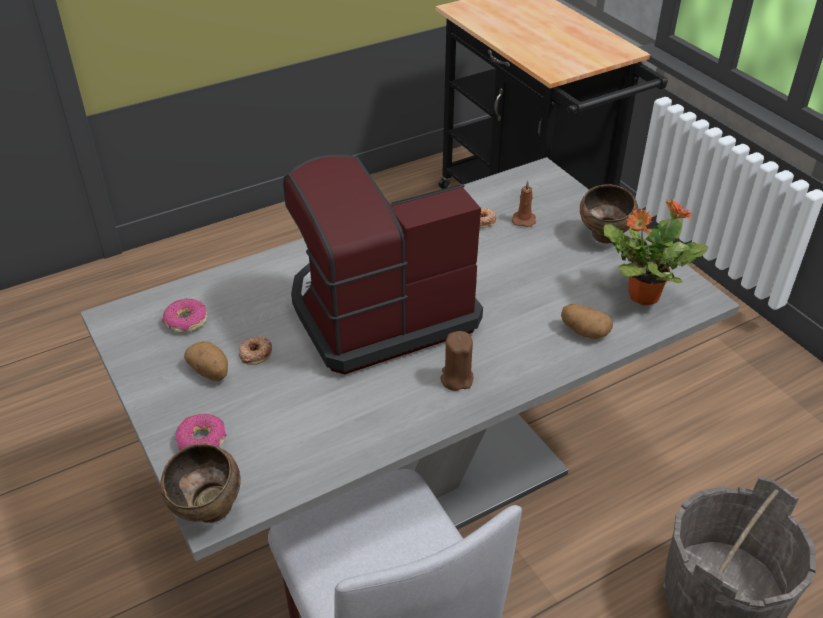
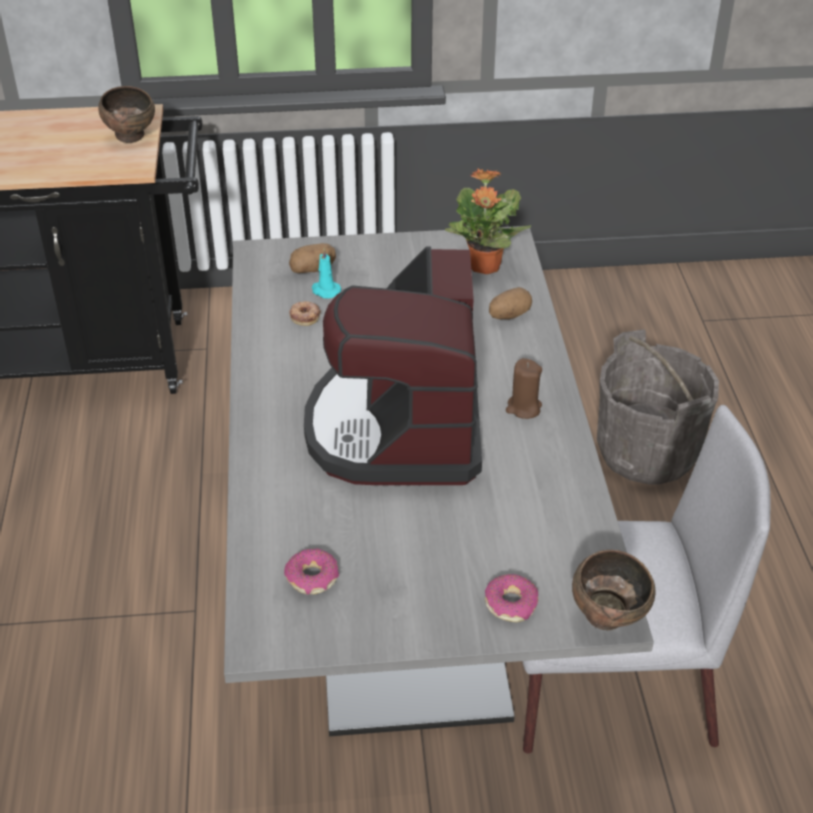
camera: 65 degrees left, 0 degrees up
(210, 371) = (410, 575): potato -> potato (313, 269)
(255, 353) = (402, 534): donut -> none
(524, 219) = (325, 290): brown candle -> turquoise candle
(605, 238) = (391, 255): brown bowl -> brown bowl (132, 138)

